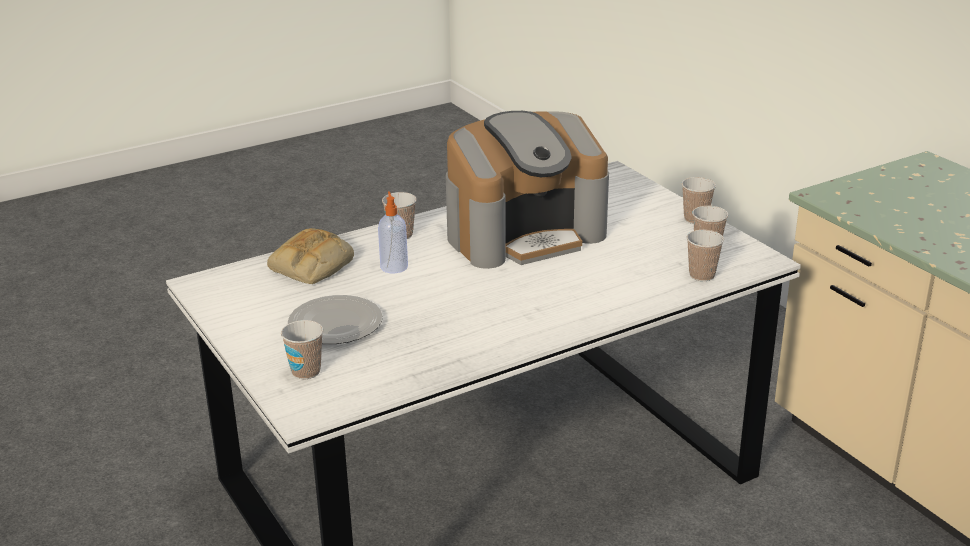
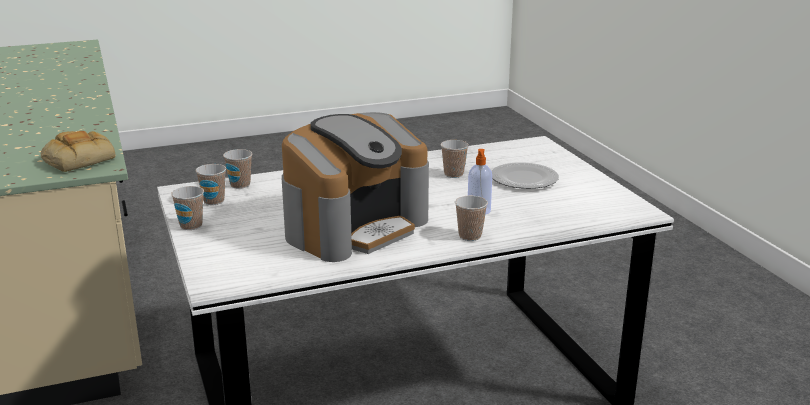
camera: 170 degrees left, 5 degrees down
(306, 372) = (540, 158): cup -> cup (453, 174)
(312, 266) = (549, 217): bread -> bread (79, 159)
(525, 234) = (355, 227): coffee machine -> coffee machine turned 150 degrees clockwise

